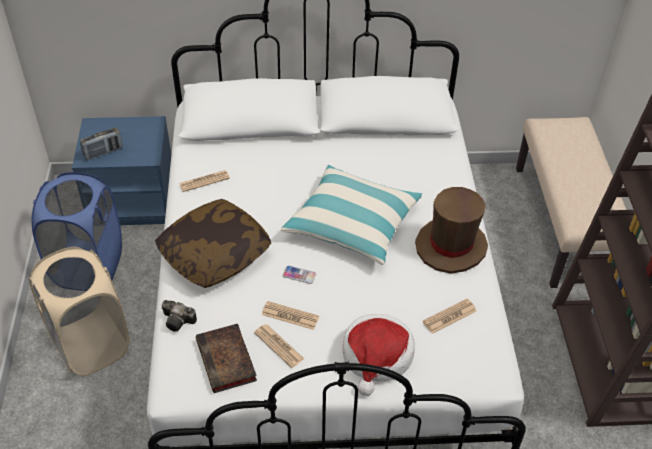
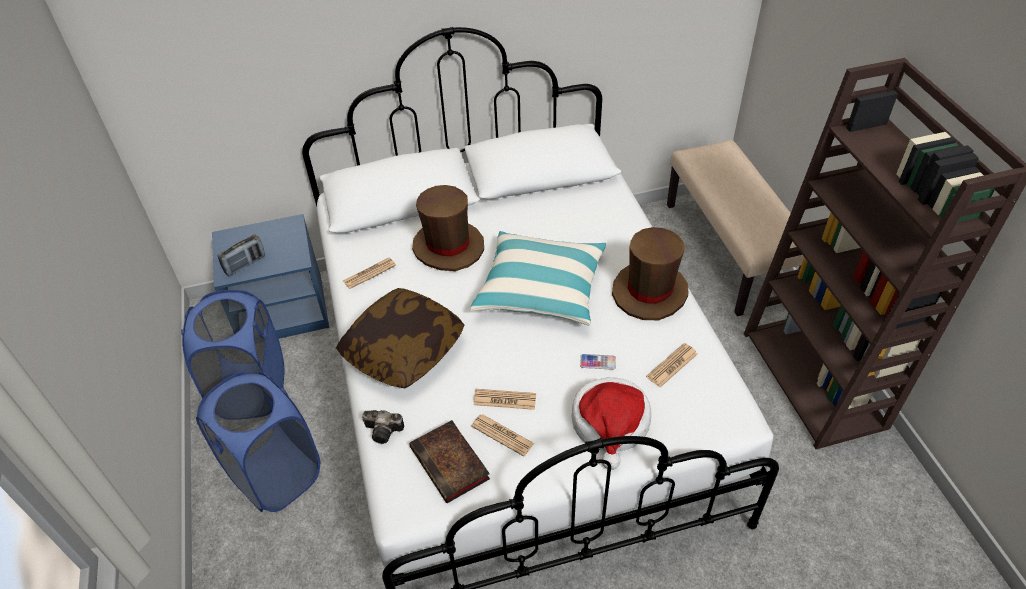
camera: 10 degrees left, 0 degrees up
(90, 344) = (275, 475): beige laundry basket -> blue laundry basket
(281, 170) = (448, 246): none -> brown hat
(299, 275) = (501, 354): phone -> phone (598, 362)

